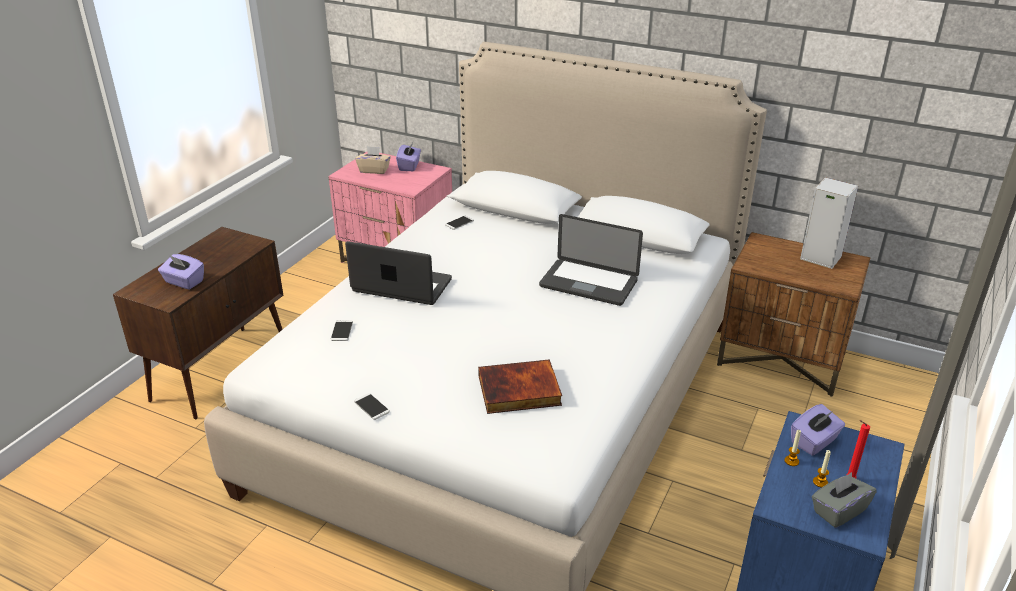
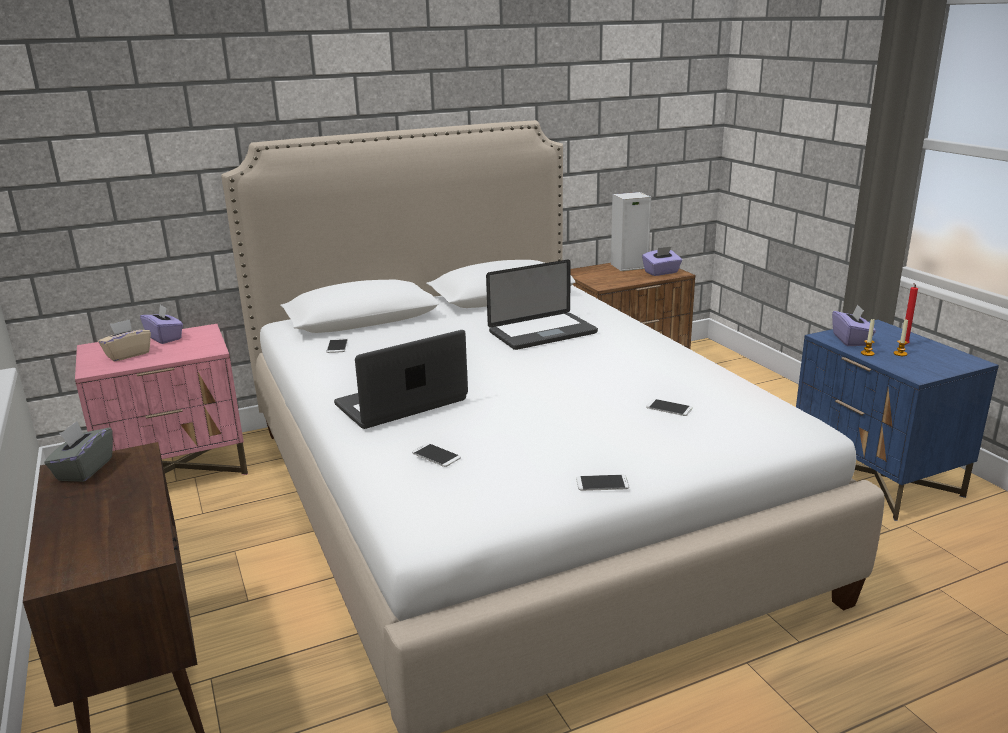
camera: 50 degrees left, 10 degrees down
(184, 282) = (121, 529): purple tissue box -> purple tissue box (661, 272)
(519, 391) = (669, 408): book -> phone
(838, 511) = (937, 359): grey tissue box -> grey tissue box (84, 469)

